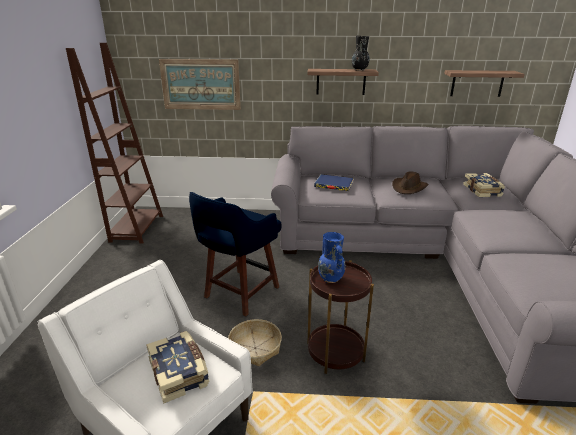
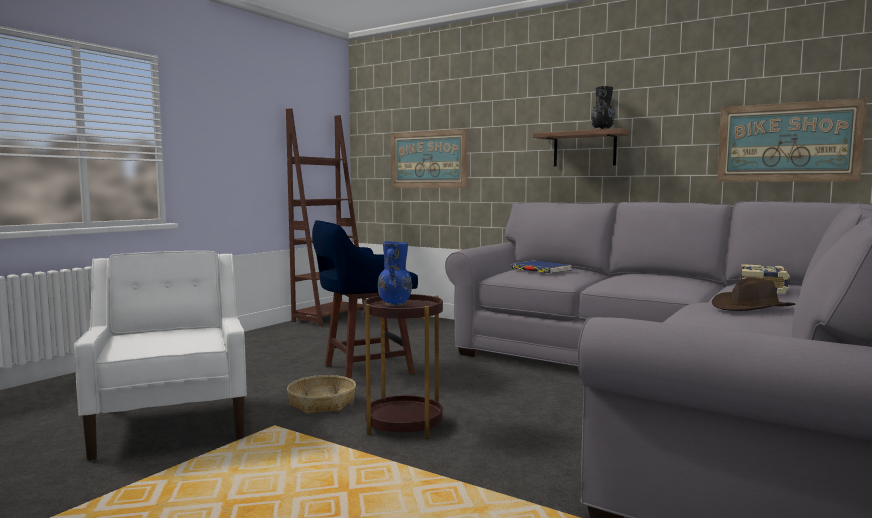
camera: 30 degrees right, 20 degrees down
(180, 373) = (177, 340): book -> none
(409, 188) = (644, 279): brown hat -> brown hat (751, 308)
(477, 83) = (787, 142): shelf -> picture

